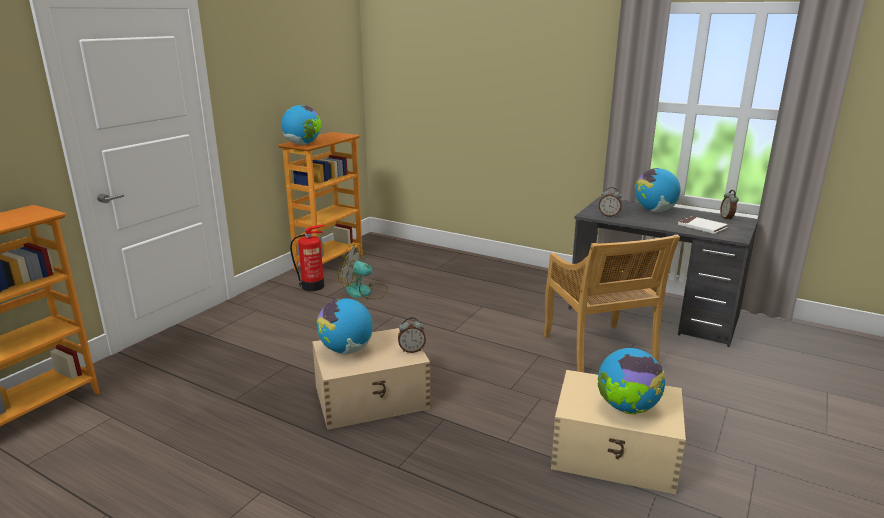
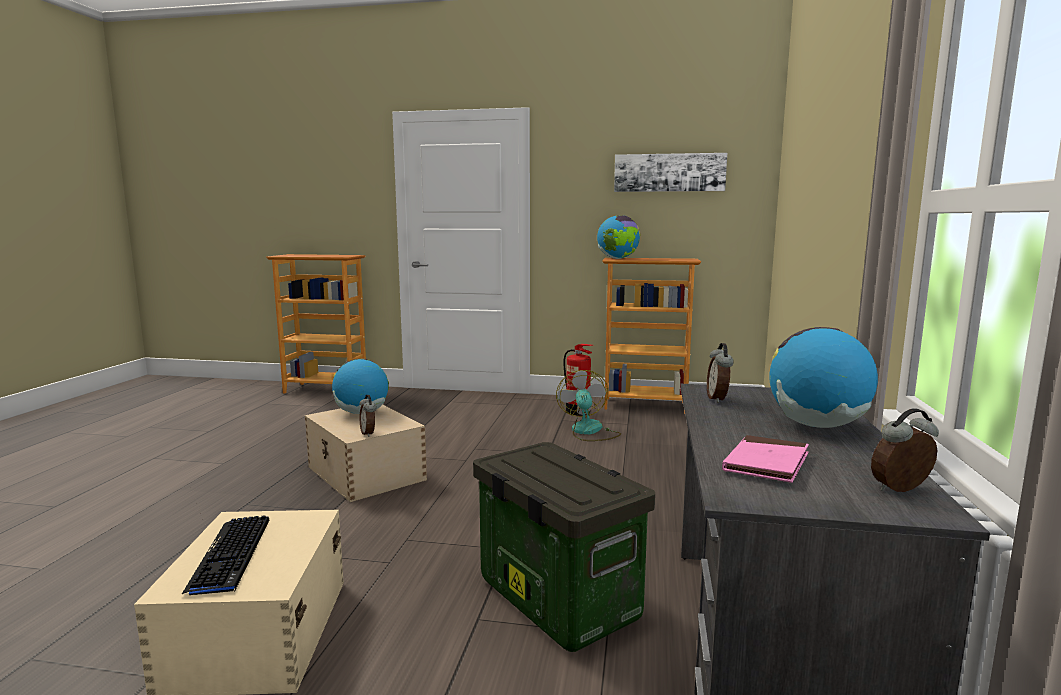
camera: 70 degrees right, 10 degrees down
(307, 61) = (669, 172): none -> picture
(599, 350) = (554, 599): beige chair -> storage box
(627, 408) = (230, 555): globe -> keyboard
(702, 227) = (766, 463): white book -> pink book

